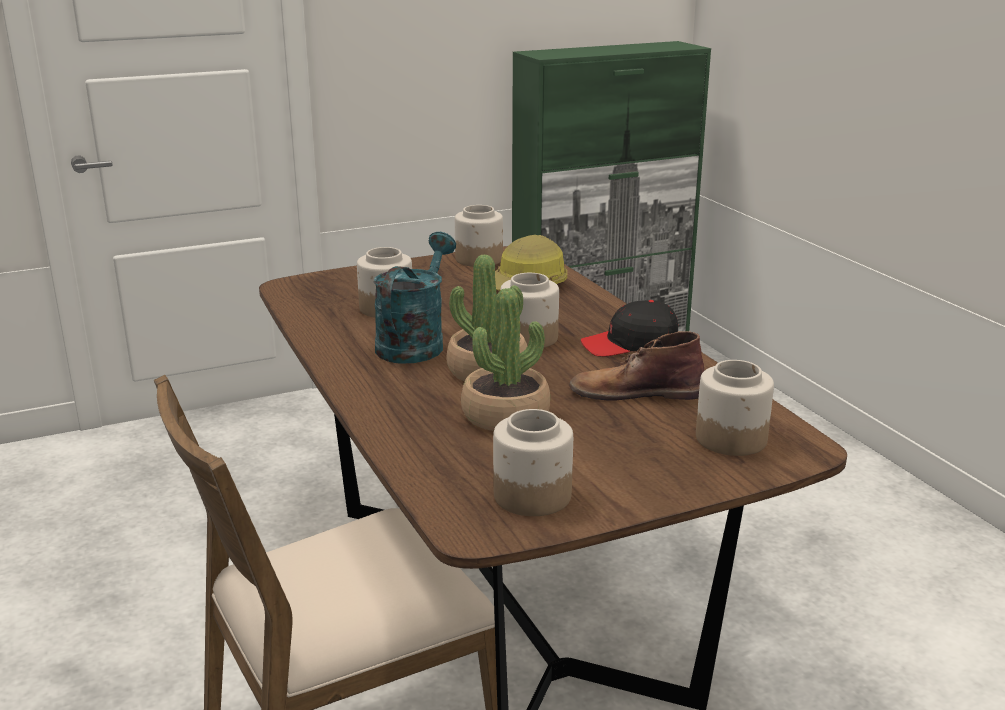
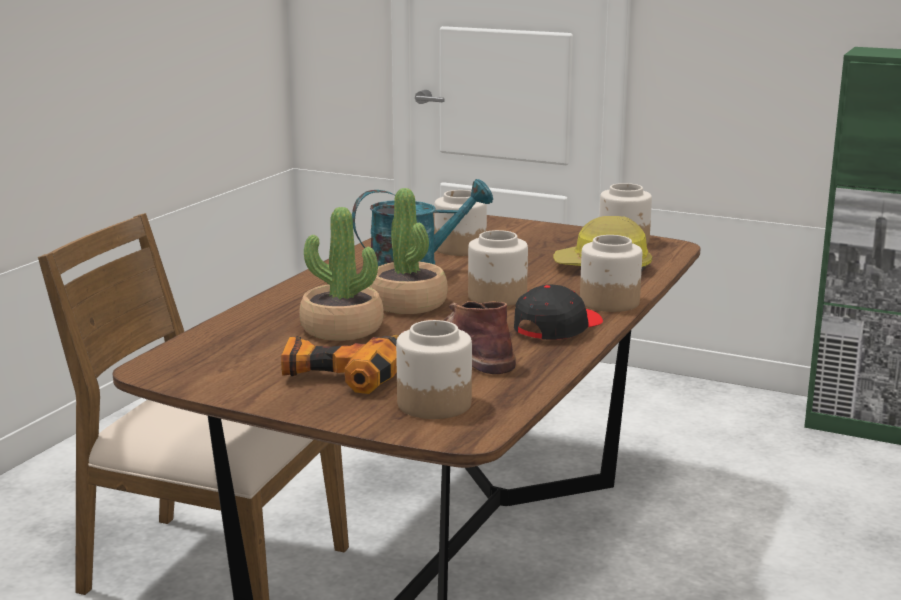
camera: 50 degrees right, 5 degrees down
(531, 496) = (226, 370): jar -> jar (608, 302)
(610, 447) = (344, 371): none -> power drill
(630, 344) = (557, 327): black cap -> black cap turned 90 degrees clockwise

